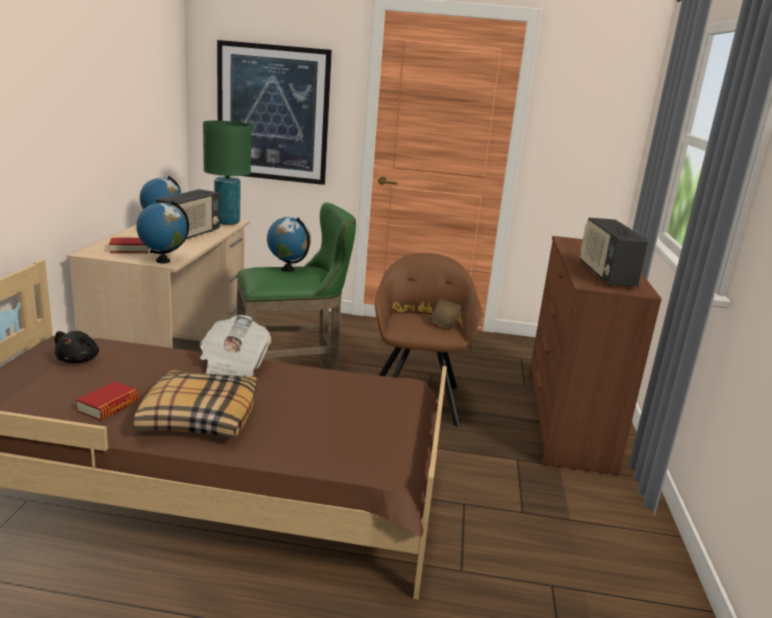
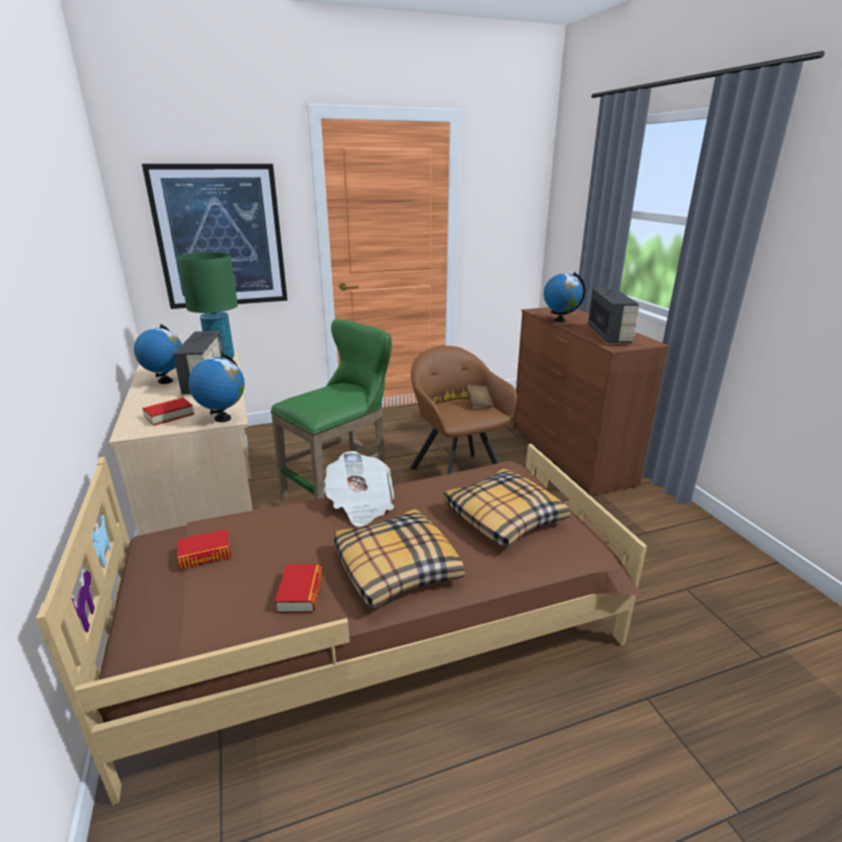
camera: 25 degrees left, 5 degrees up
(79, 360) = (205, 554): black plush toy -> book
(288, 269) = (326, 392): globe -> globe (559, 320)
(342, 416) = (503, 517): none -> pillow
(605, 275) = (609, 335): radio -> radio turned 150 degrees counterclockwise

